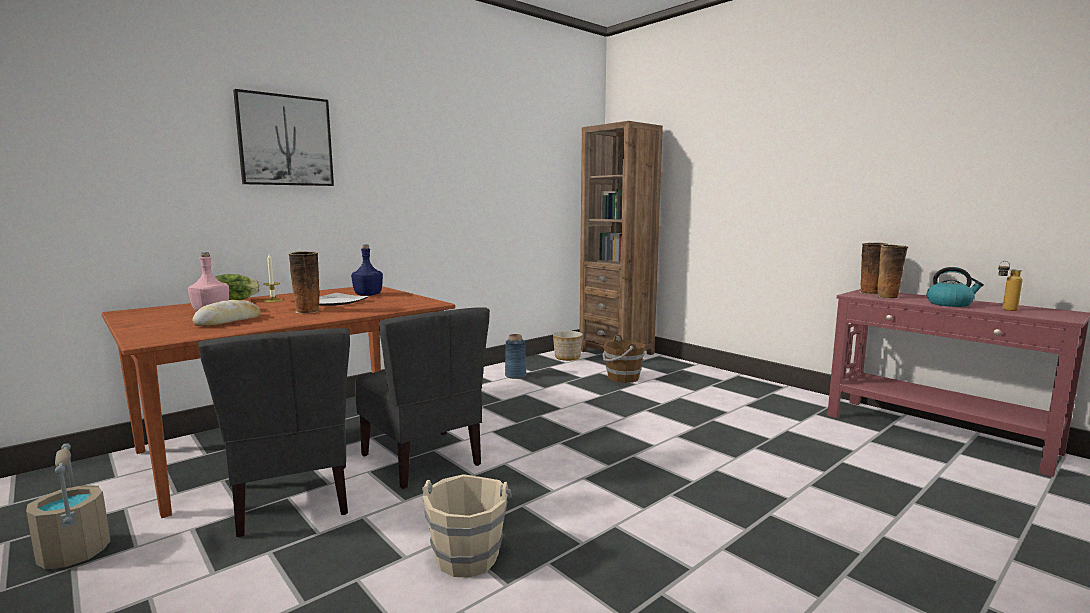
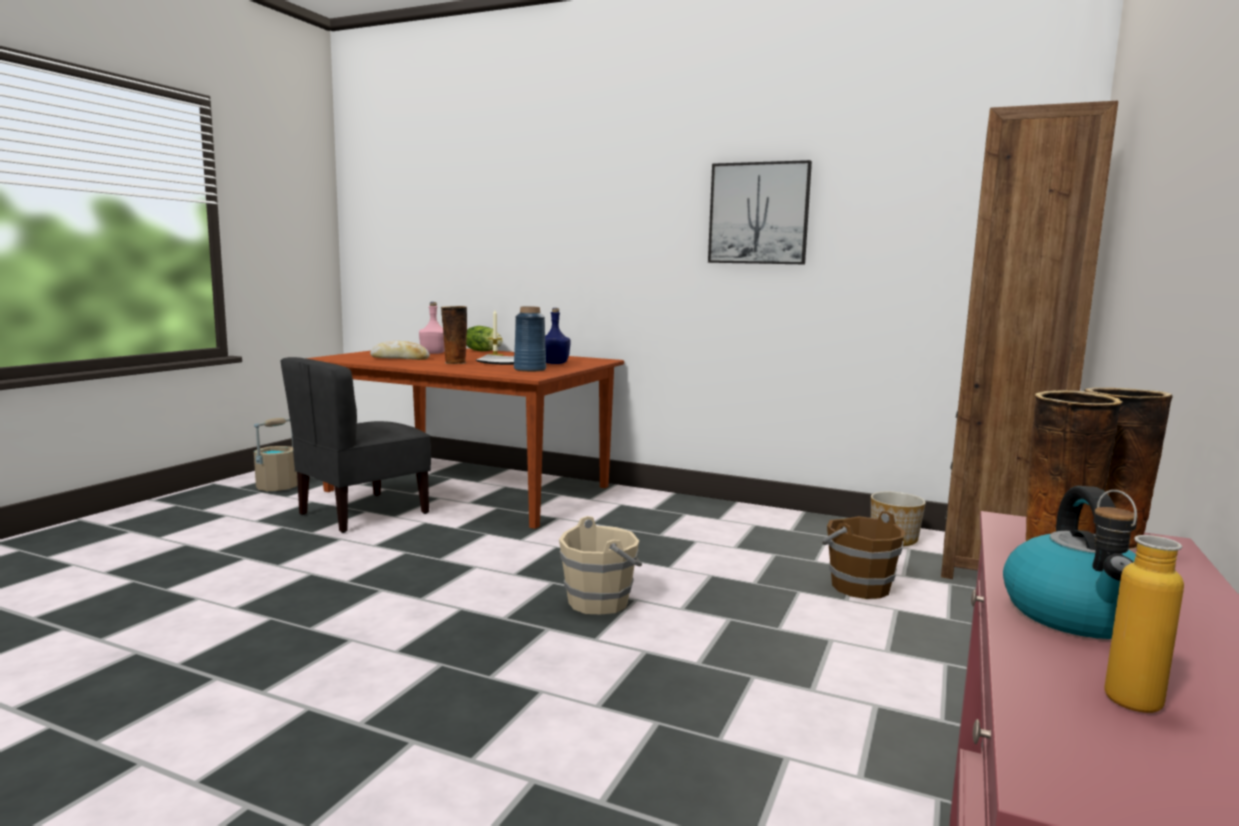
camera: 65 degrees right, 0 degrees up
(285, 140) = (548, 199): picture -> picture (759, 213)
(423, 460) = (461, 534): grey chair -> none
(467, 556) = (281, 585): beige bucket -> beige bucket (600, 601)
(515, 375) = (758, 525): blue vase -> blue vase (530, 369)

